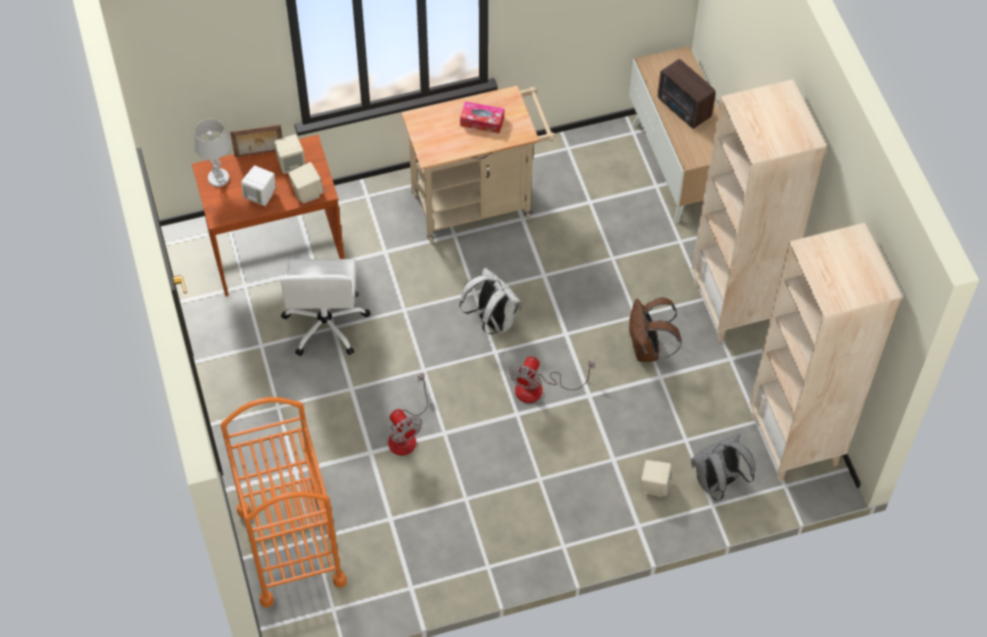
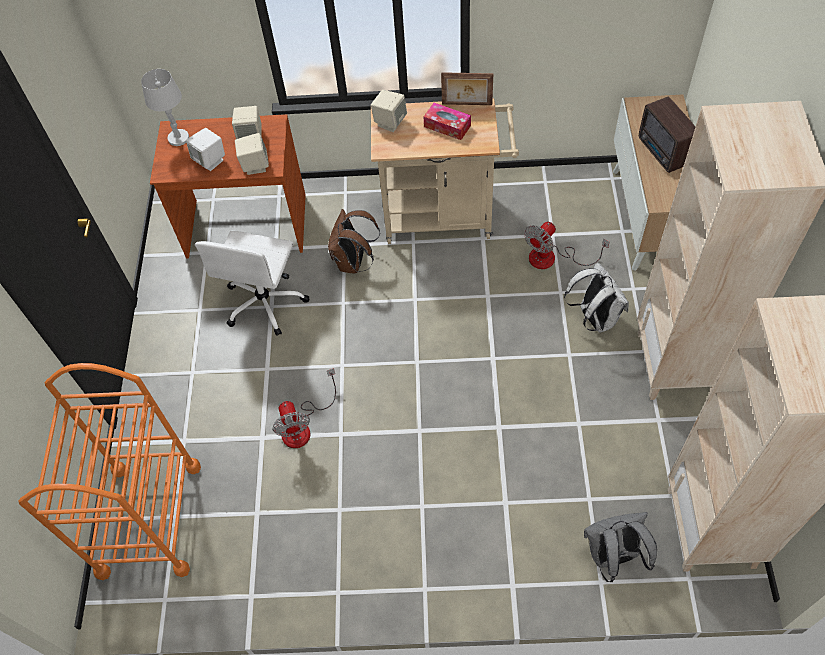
camera: 20 degrees right, 0 degrees up
(259, 153) = (225, 122): picture frame -> picture frame (467, 105)
(492, 321) = (424, 330): white backpack -> white backpack (594, 318)
(539, 388) = (450, 409): fan -> fan (552, 258)
(647, 349) = (572, 392): brown backpack -> brown backpack (353, 263)
(654, 485) = (542, 543): beige speaker -> beige speaker (390, 122)

